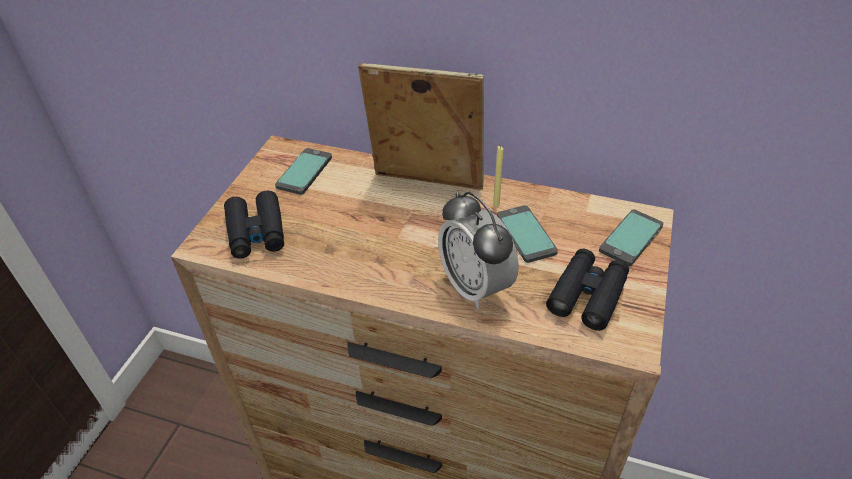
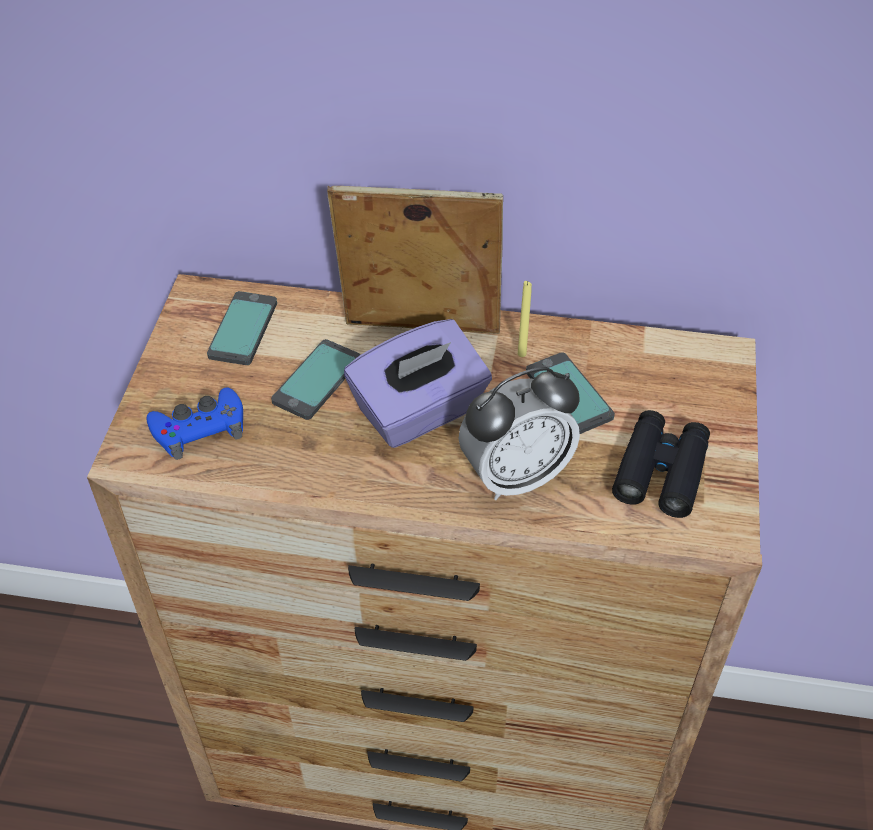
camera: 10 degrees left, 5 degrees up
(256, 232) = (199, 429): black binoculars -> blue game controller
(414, 235) = (419, 411): none -> purple tissue box
(475, 286) = (515, 475): alarm clock -> alarm clock turned 75 degrees counterclockwise
(631, 238) = (706, 386): phone -> phone (317, 381)

